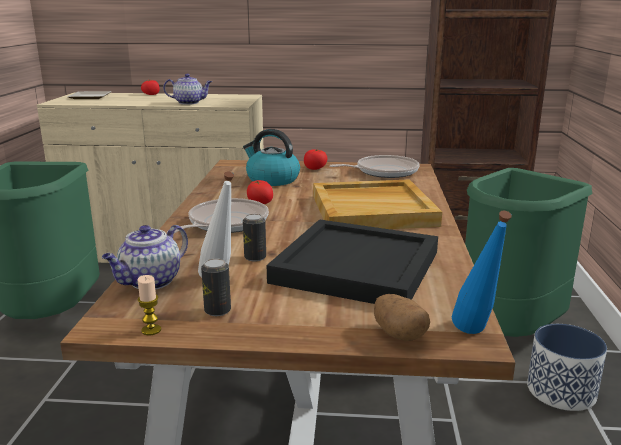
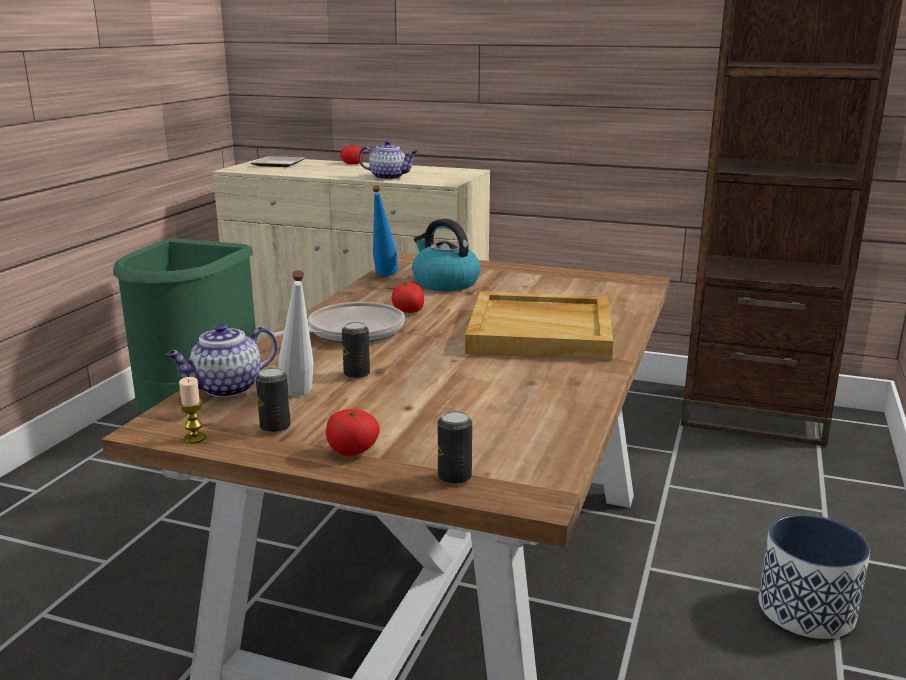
camera: 15 degrees right, 0 degrees up
(315, 168) = (510, 273): tomato -> tomato (352, 451)
(357, 268) = (466, 399): black tray -> none
(383, 172) = (595, 284): frying pan -> none
(399, 334) = (454, 477): potato -> can
(475, 336) = (543, 492): blue bottle -> blue bottle (384, 277)
(507, 333) = (766, 523): green trash can -> none

